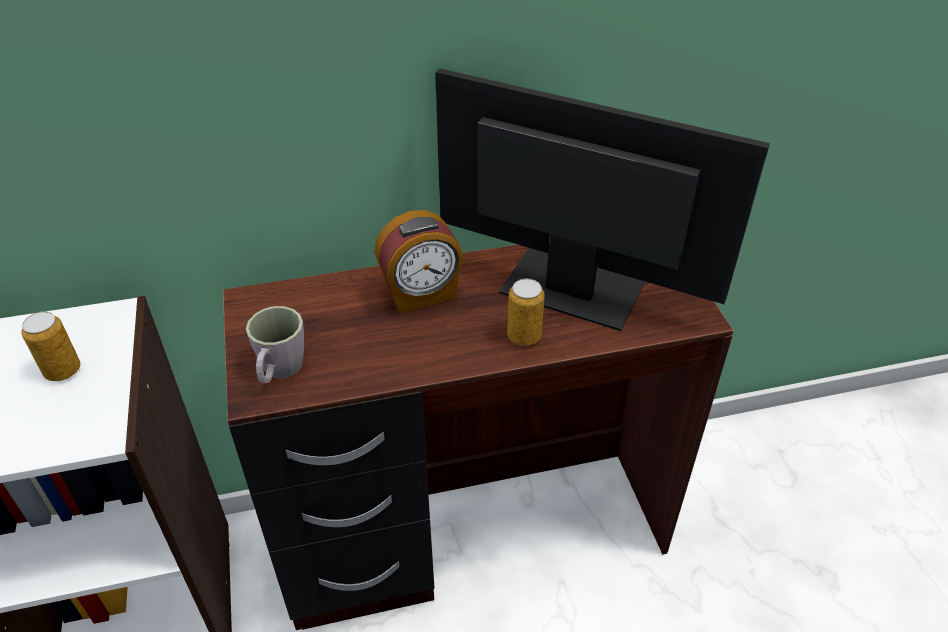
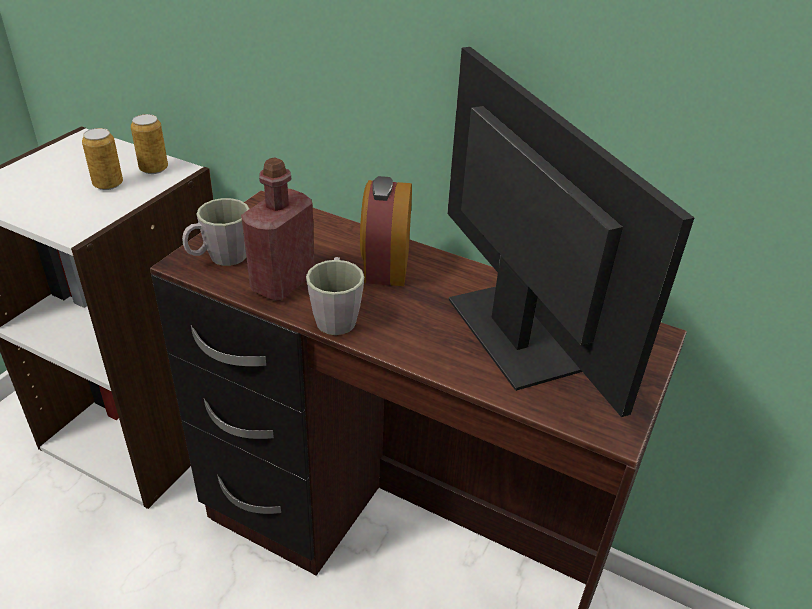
camera: 40 degrees right, 5 degrees down
(362, 358) = (283, 283): none -> red bottle
(421, 295) = (385, 266): alarm clock -> alarm clock turned 75 degrees clockwise
(439, 357) = (336, 315): none -> grey mug
(524, 336) = (423, 342): can -> can (154, 169)

